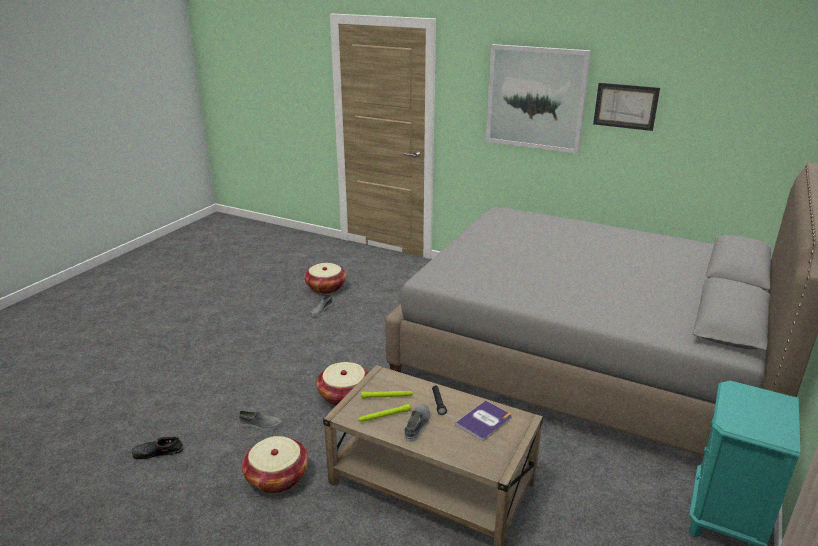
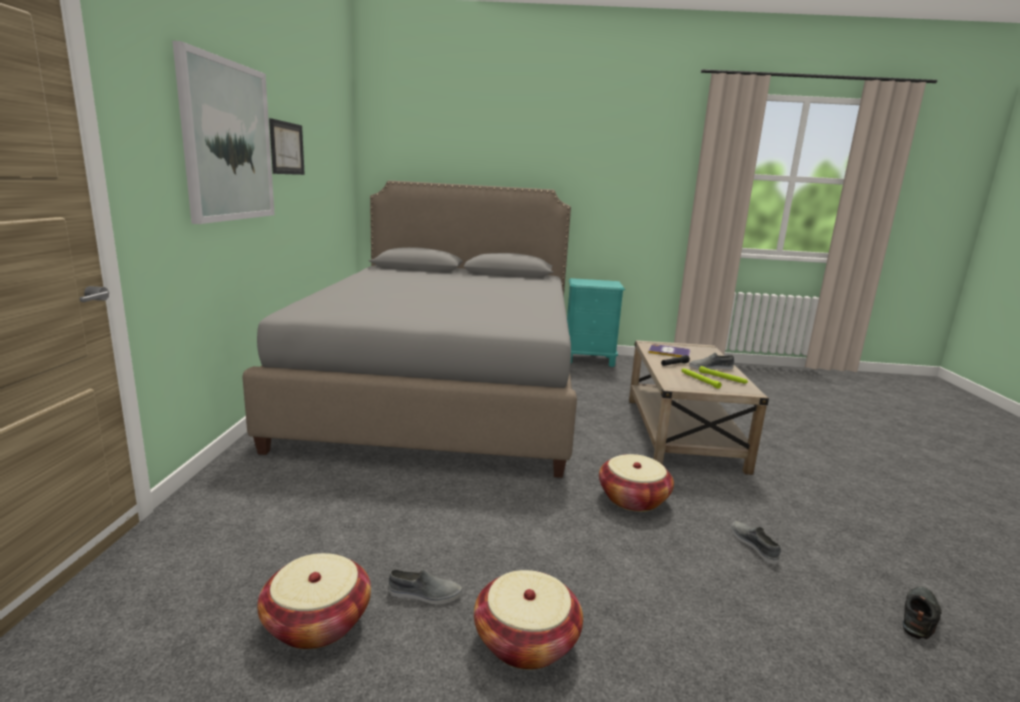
camera: 115 degrees left, 10 degrees down
(157, 452) = (918, 616): black shoe -> black shoe turned 105 degrees counterclockwise
(277, 477) = (791, 504): basket -> basket (526, 641)

